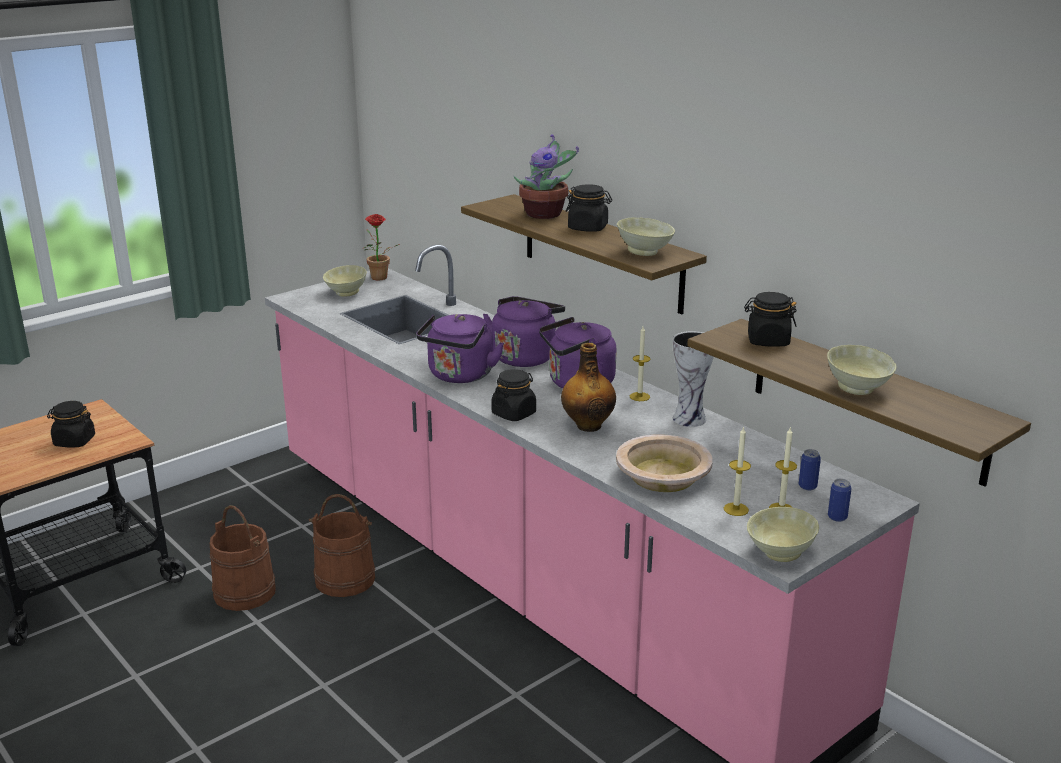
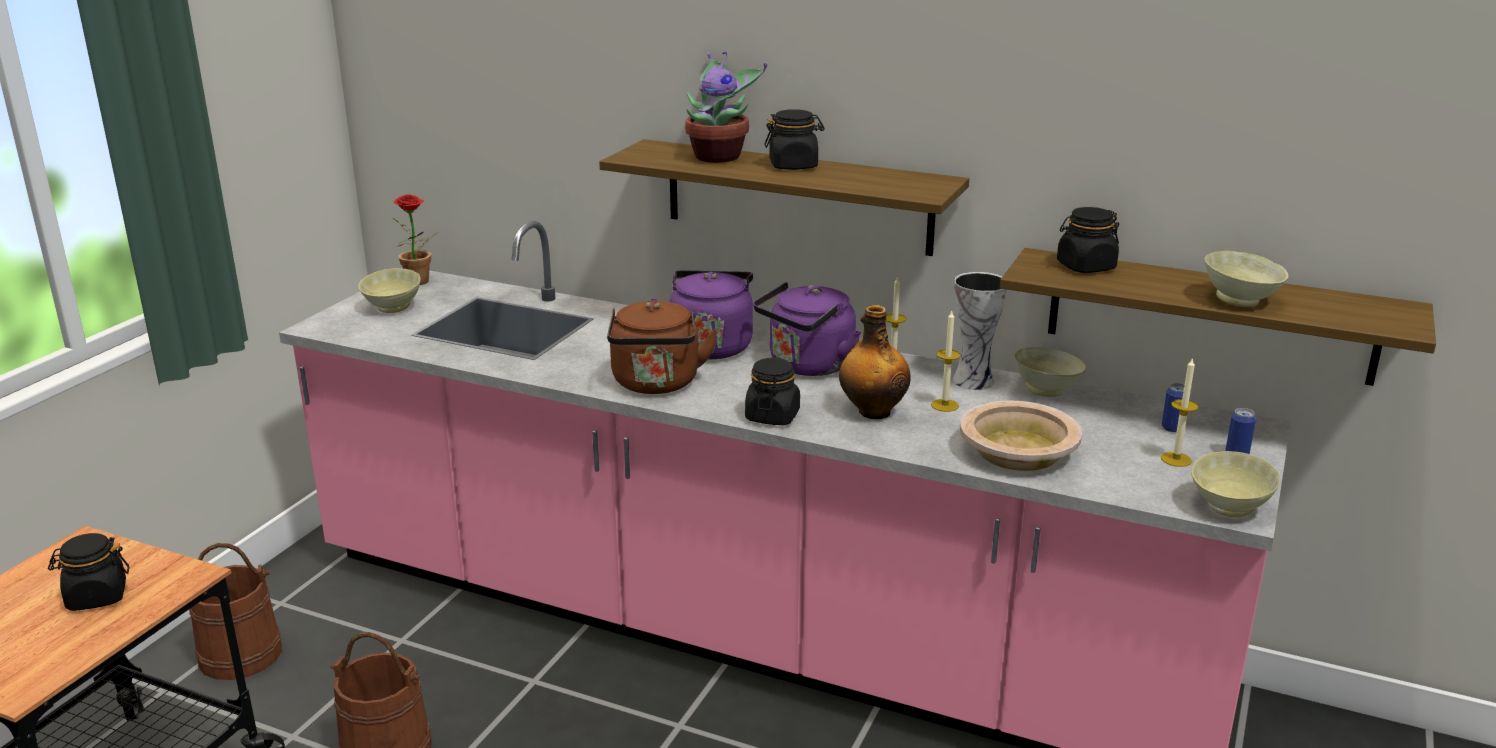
camera: 25 degrees left, 0 degrees up
(344, 579) = (514, 695): brown bucket -> brown bucket (240, 655)
(459, 376) = (656, 384): purple kettle -> brown kettle
(645, 252) = (899, 183): beige bowl -> beige bowl (1047, 391)
(736, 509) = (1133, 470): candle -> candle (944, 405)

